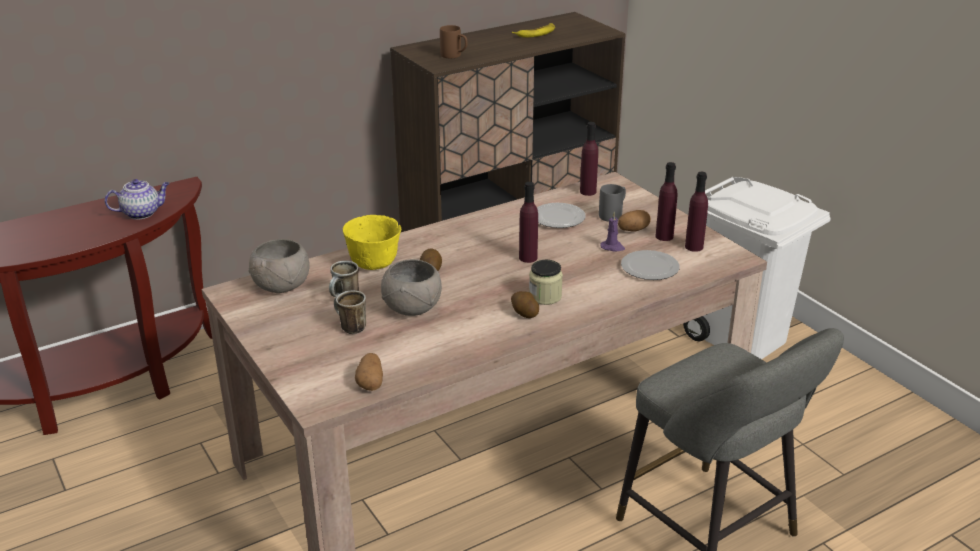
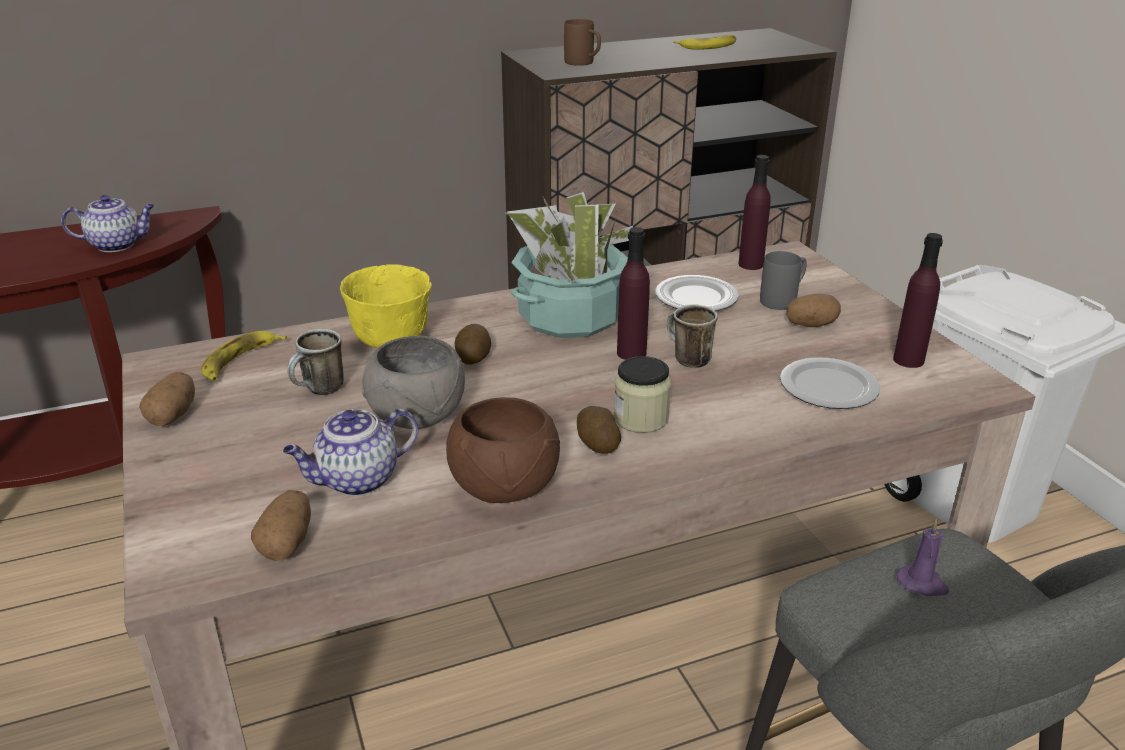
camera: 10 degrees right, 0 degrees up
(261, 322) = (173, 415): none -> potato
(283, 286) = (240, 361): grey bowl -> banana
(349, 327) = (303, 438): mug -> mug (686, 359)
(393, 347) = (357, 480): none -> teapot
(481, 341) = (506, 487): none -> brown bowl
(482, 238) = (569, 317): none -> potted plant
(612, 247) = (772, 349): purple candle -> purple candle (922, 583)
(664, 236) = (860, 339): purple bottle -> none

